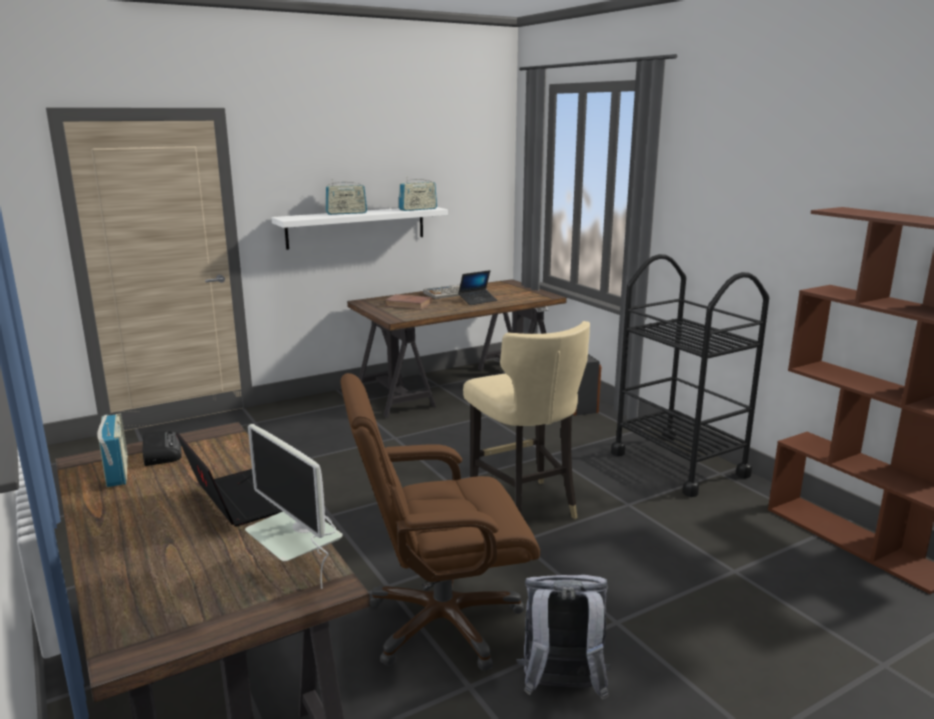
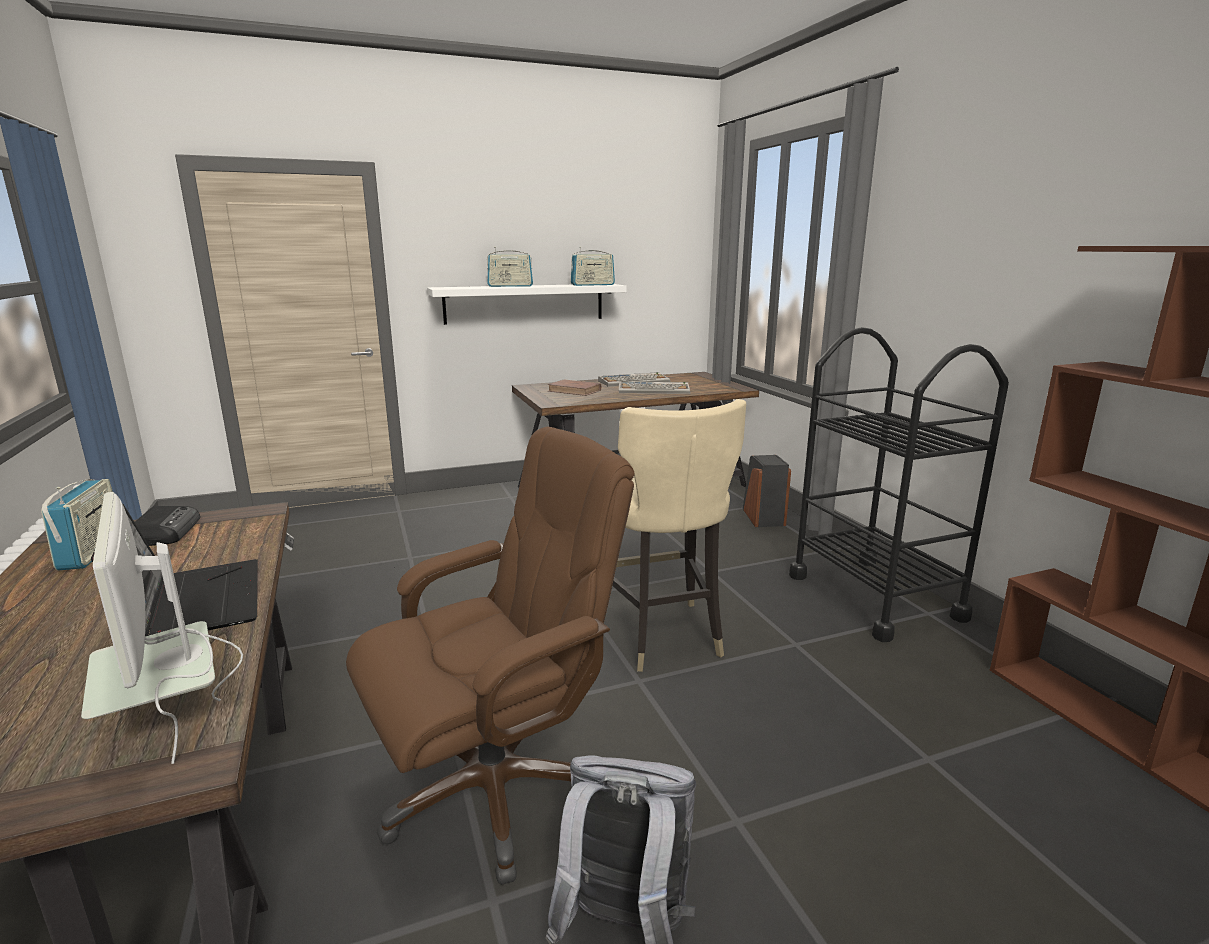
camera: 10 degrees right, 0 degrees up
(441, 622) = (495, 789): brown office chair -> brown office chair turned 150 degrees clockwise
(477, 301) = (654, 390): laptop -> keyboard

